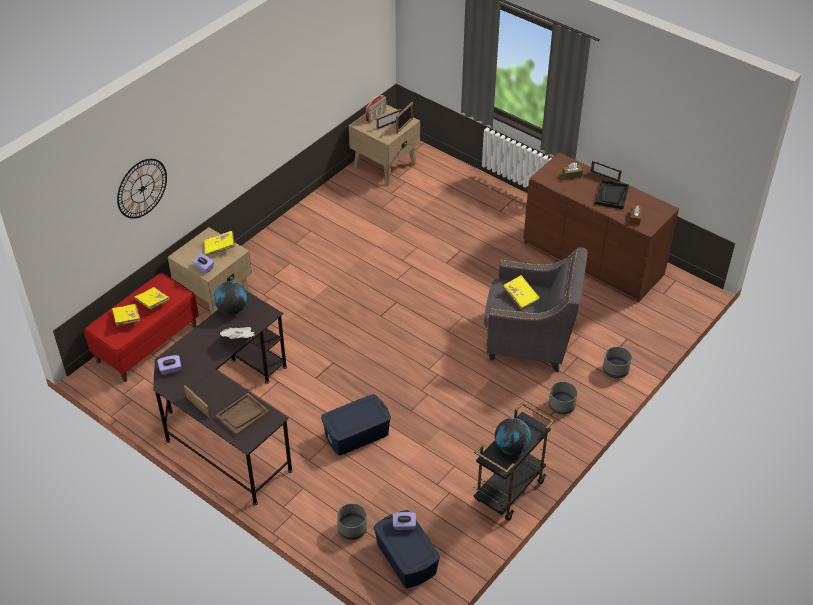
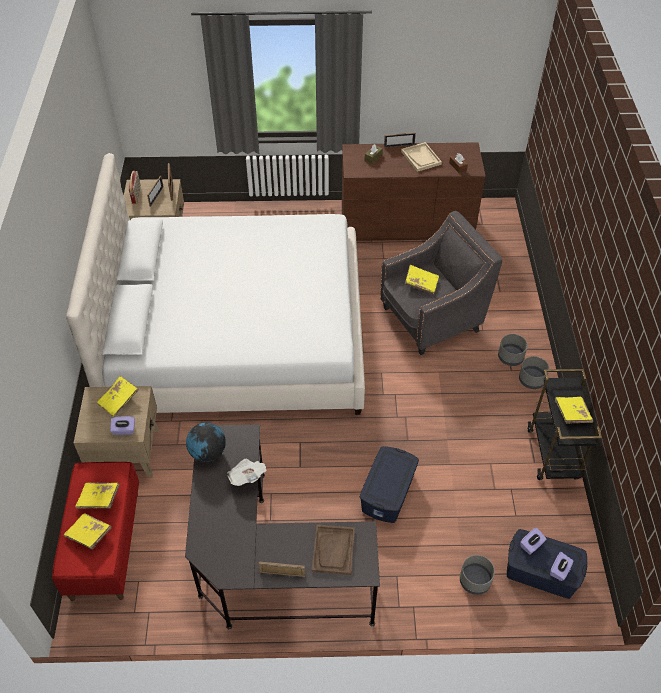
camera: 40 degrees left, 5 degrees up
(142, 188) = (35, 384): wall clock -> none
(170, 369) = (213, 555): purple tissue box -> purple tissue box (559, 570)
(369, 263) = (236, 334): none -> white bed
(512, 447) = (572, 414): globe -> yellow book
(612, 195) = (421, 158): black tray -> beige tray
(616, 370) = (515, 304): grey planter -> grey planter (532, 380)

